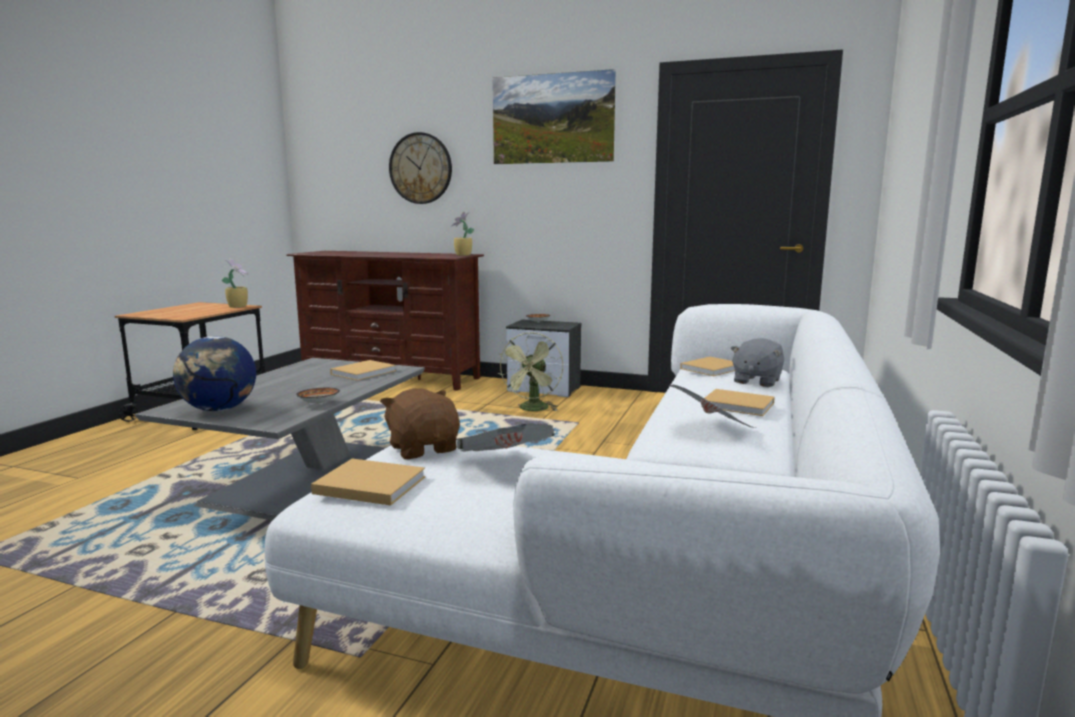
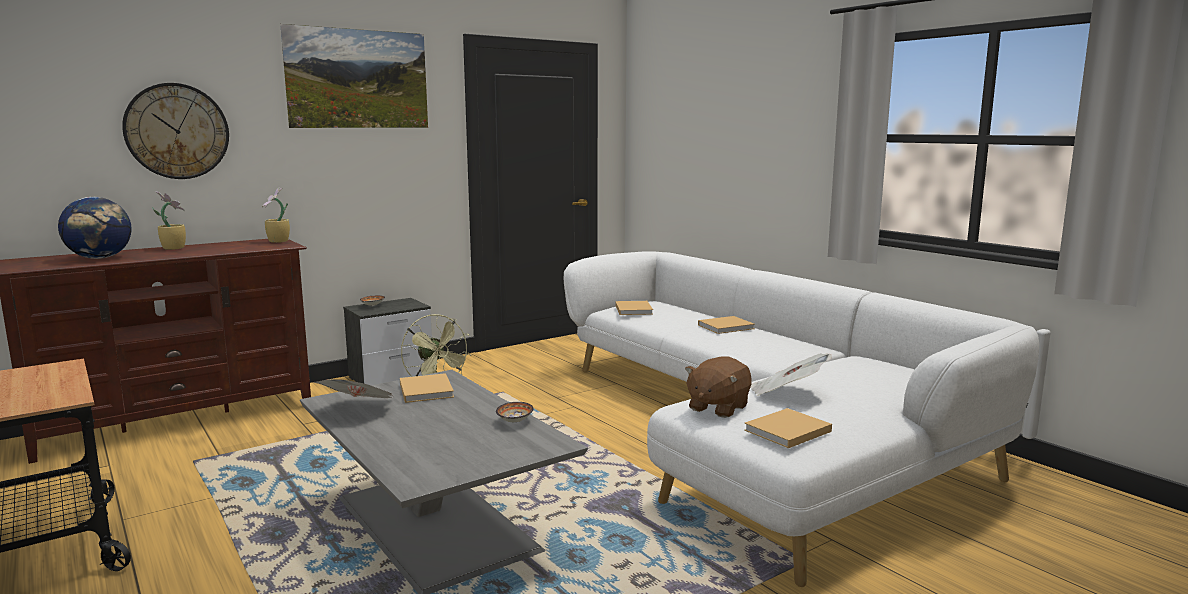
camera: 55 degrees left, 0 degrees up
(219, 409) = (463, 461): globe -> globe (100, 258)
(238, 306) = (57, 368): potted plant -> potted plant (173, 248)
(423, 449) = (717, 407): brown plush toy -> brown plush toy turned 60 degrees counterclockwise
(711, 429) = (764, 343): newspaper -> newspaper (359, 410)
(756, 381) = (678, 311): grey plush toy -> none

